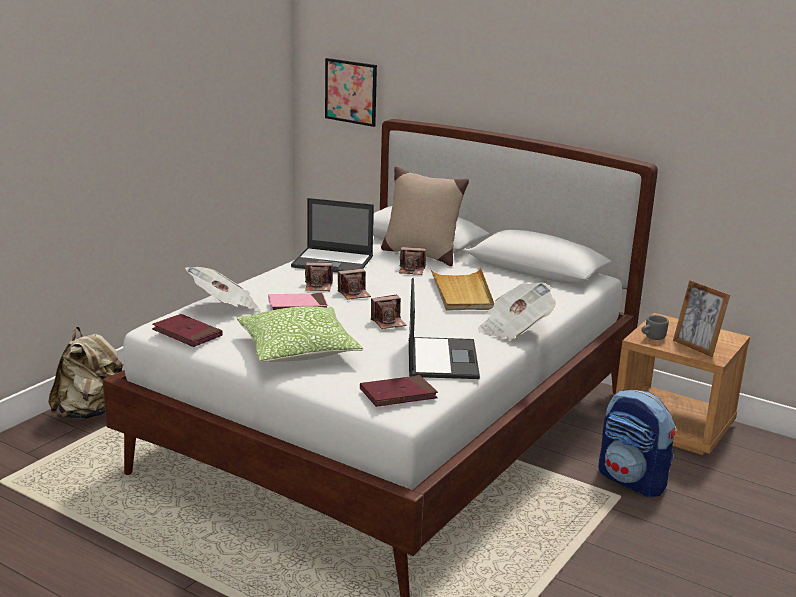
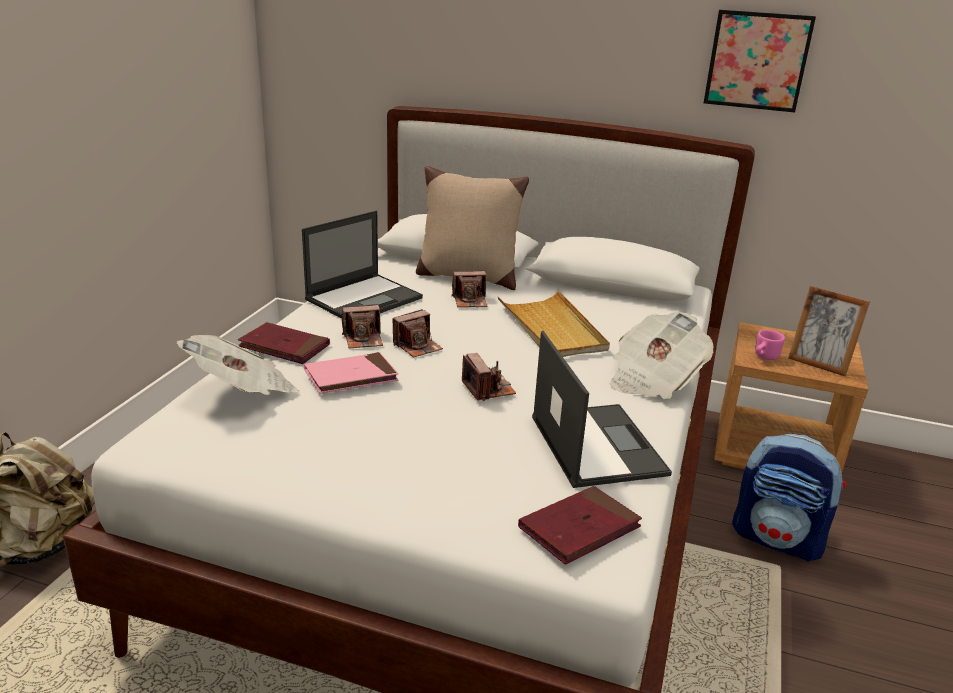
camera: 15 degrees left, 5 degrees up
(187, 333) = (200, 452): red book -> red book (284, 347)
(298, 350) = (385, 460): pillow -> none
(333, 262) = (365, 298): laptop -> laptop turned 45 degrees counterclockwise
(351, 92) = (338, 74): picture -> picture (757, 61)
(388, 322) = (488, 389): camera -> camera turned 75 degrees counterclockwise
(652, 337) = (763, 357): grey mug -> pink mug

